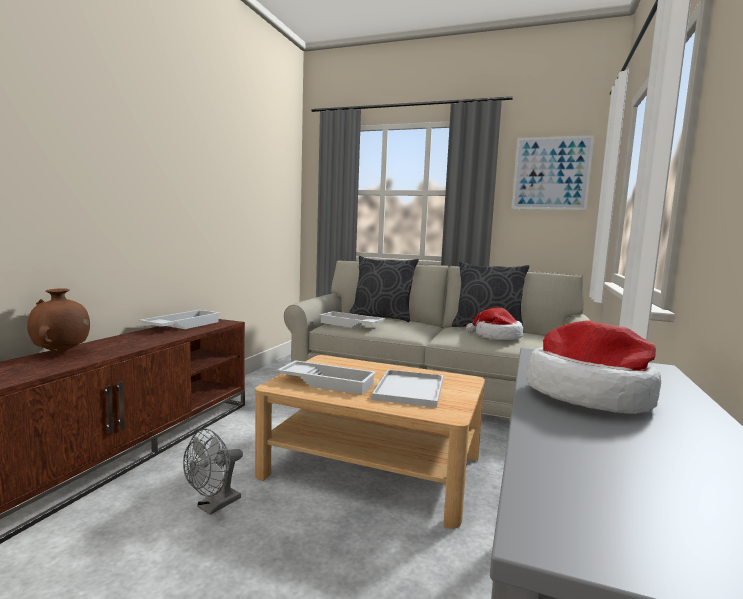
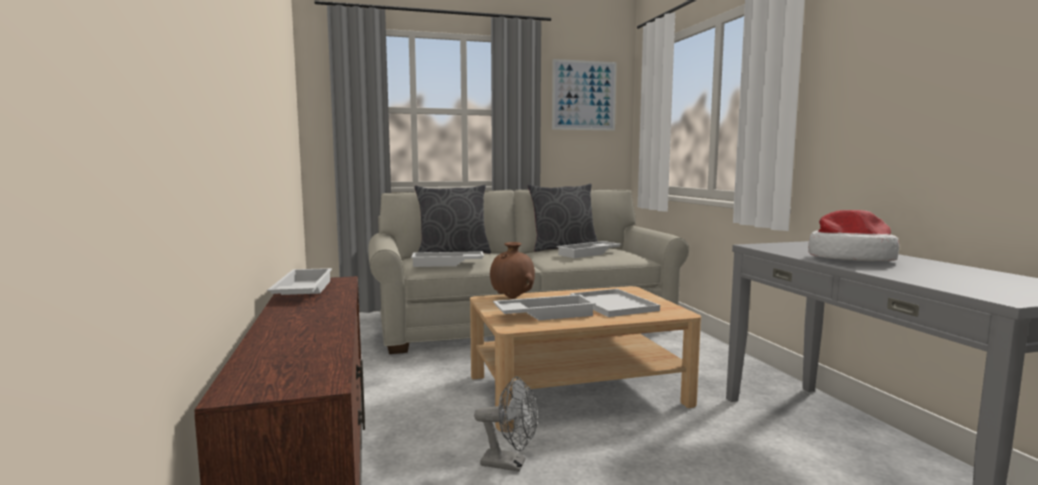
camera: 35 degrees left, 0 degrees up
(61, 353) = (272, 341): brown vase -> brown vase (512, 298)
(214, 506) = (510, 464): grey fan -> grey fan turned 75 degrees counterclockwise
(496, 337) = (589, 253): hat -> white tray

